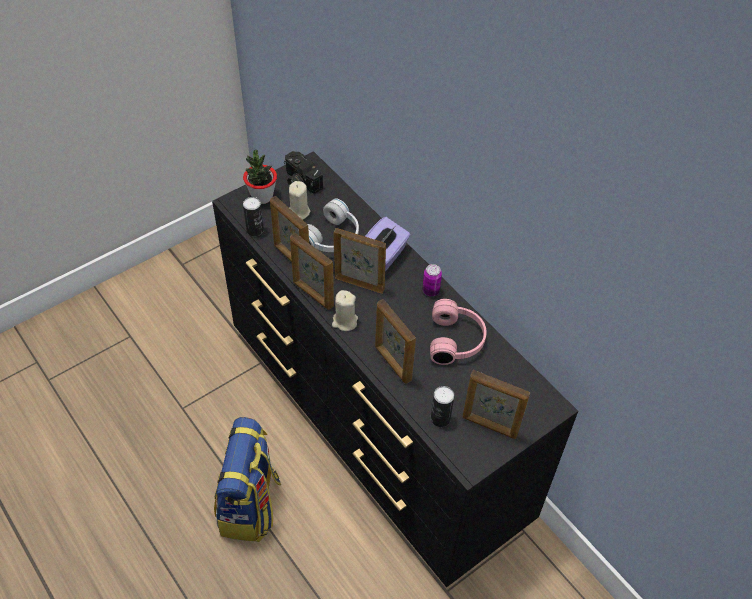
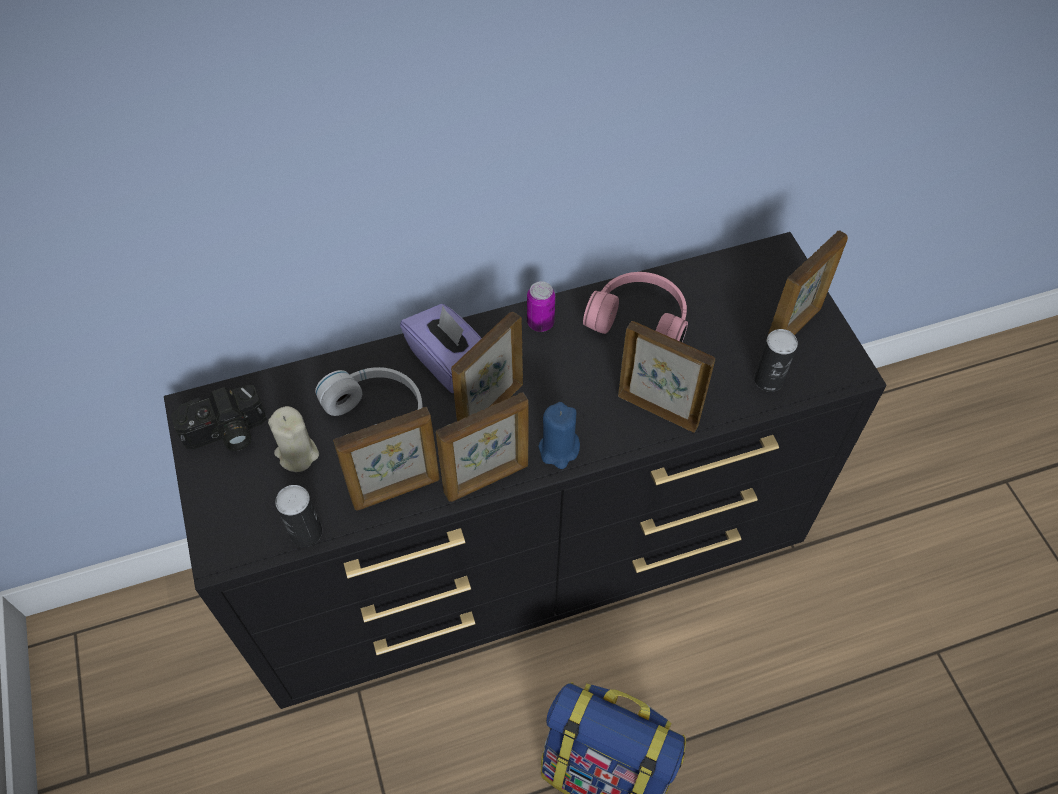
camera: 70 degrees left, 5 degrees up
(262, 197) = (231, 502): potted plant -> none
(344, 321) = (559, 449): beige candle -> blue candle
(392, 363) = (658, 409): picture frame -> picture frame turned 135 degrees counterclockwise

